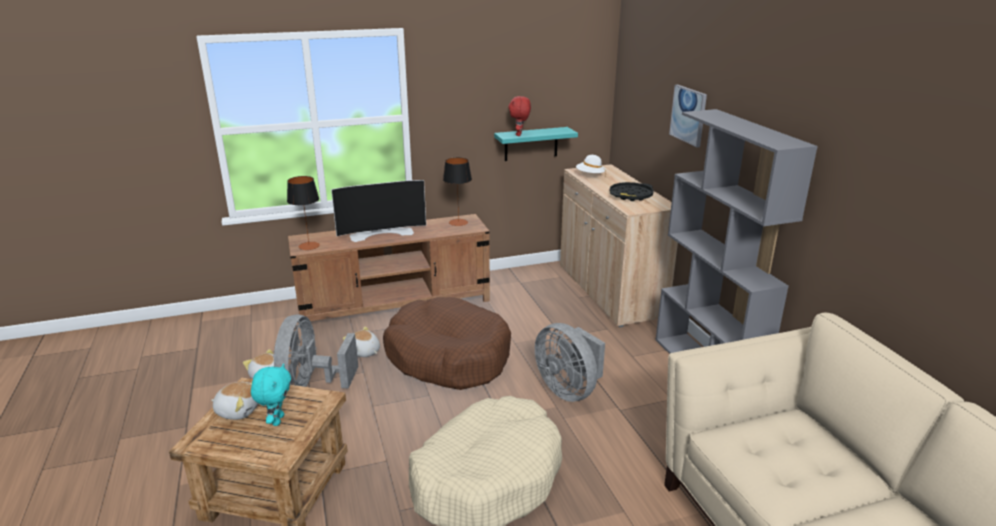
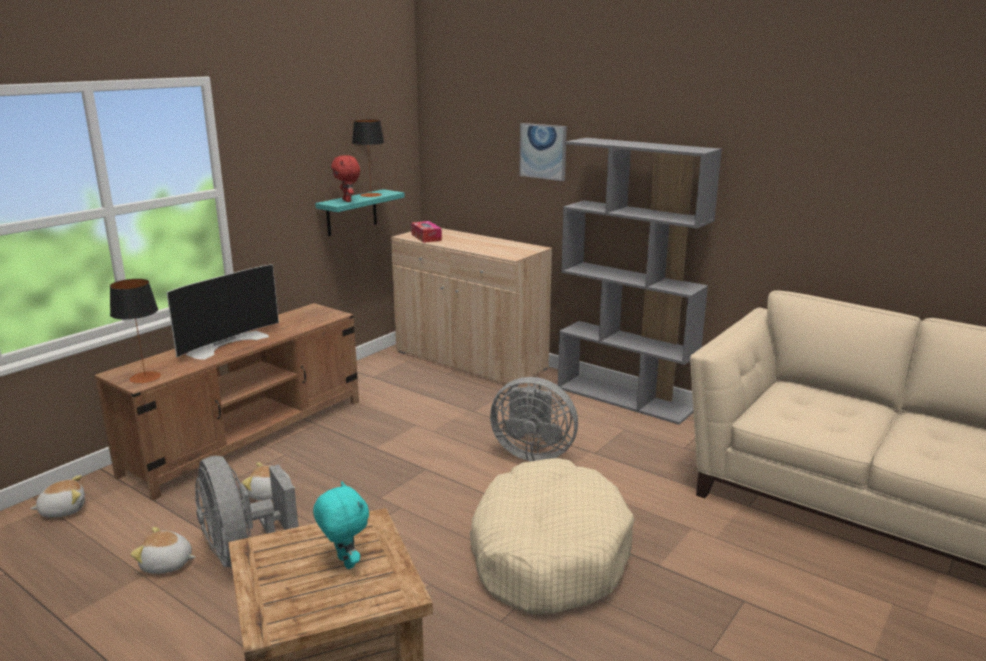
camera: 35 degrees left, 5 degrees down
(238, 410) = (277, 573): plush toy -> plush toy (63, 510)
(448, 357) = (377, 466): brown dog bed -> none
(458, 222) = (306, 314): table lamp -> table lamp (371, 195)
(590, 175) = (426, 237): white hat -> tissue box
(631, 195) = (492, 246): black tray -> none

